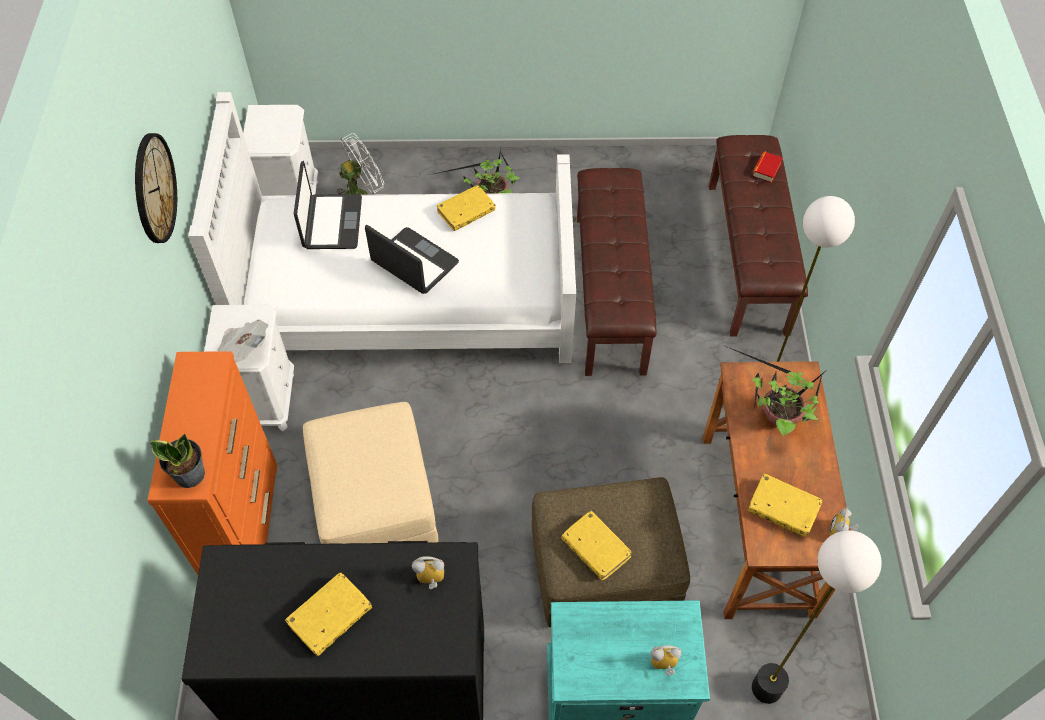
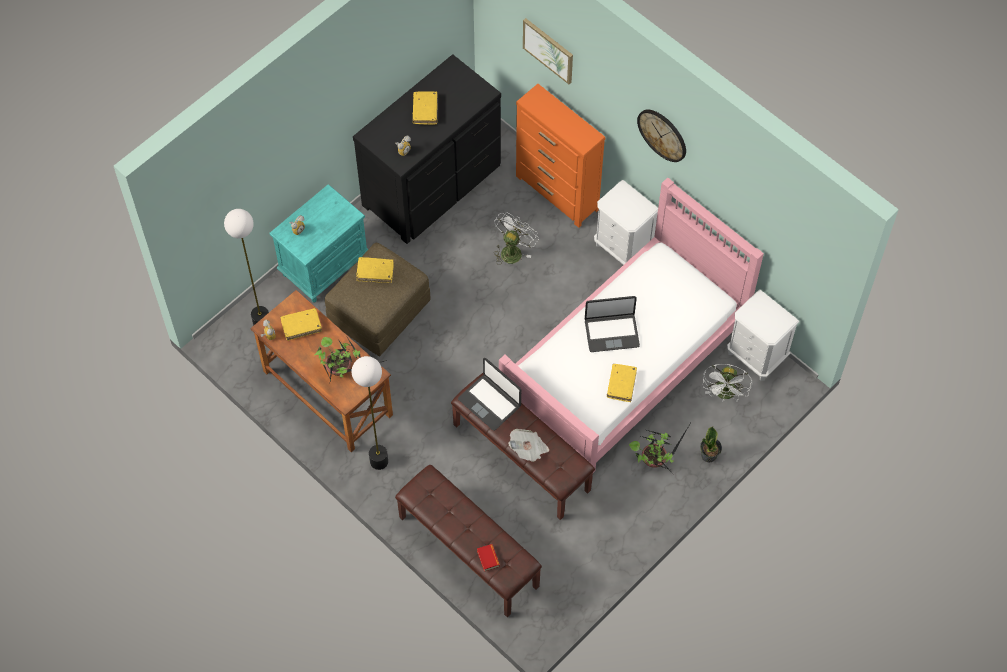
camera: 135 degrees right, 5 degrees up
(103, 433) = (548, 50): none -> picture
(189, 474) = (534, 102): potted plant -> potted plant (709, 455)
(244, 349) = (616, 203): newspaper -> newspaper (528, 449)
(331, 223) = (680, 317): laptop -> laptop (490, 402)
(375, 504) = (513, 250): beige ottoman -> white fan
(408, 294) = (625, 360): white bed -> pink bed

